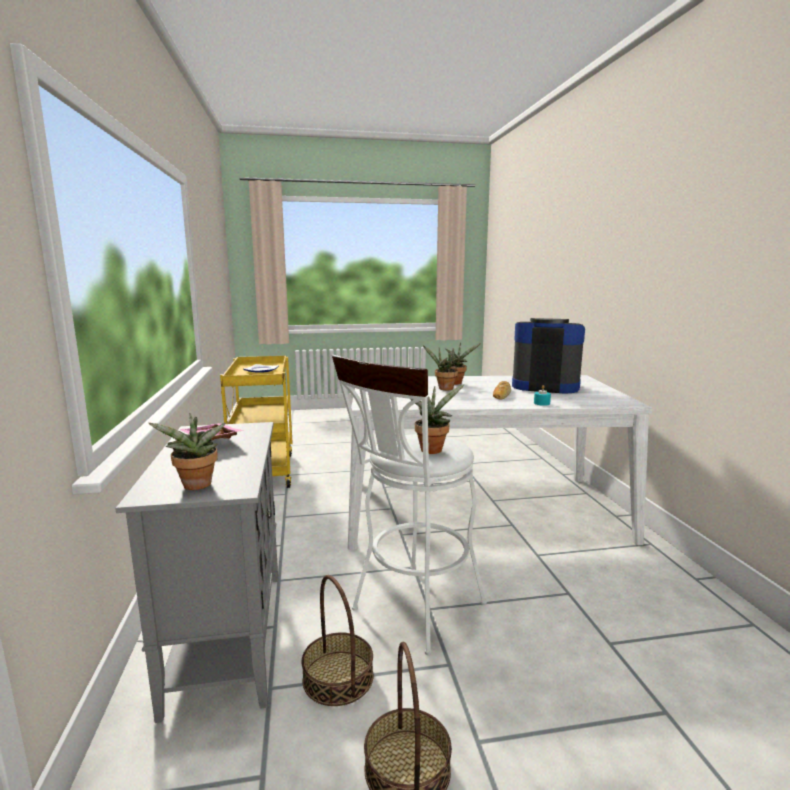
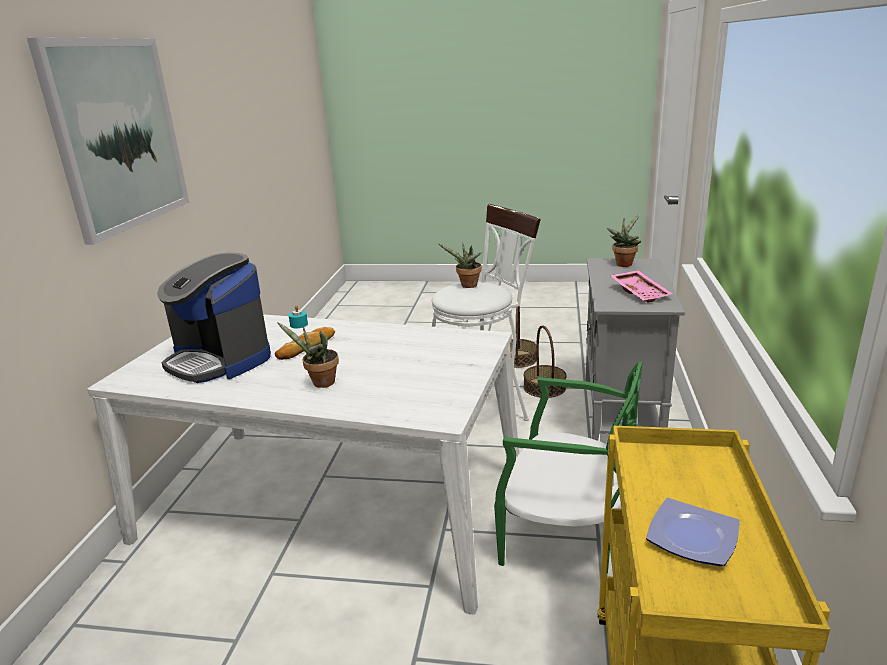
camera: 160 degrees left, 10 degrees up
(306, 515) = (566, 536): none -> green chair
(443, 388) = (361, 367): potted plant -> none
(682, 228) = (118, 134): none -> picture

